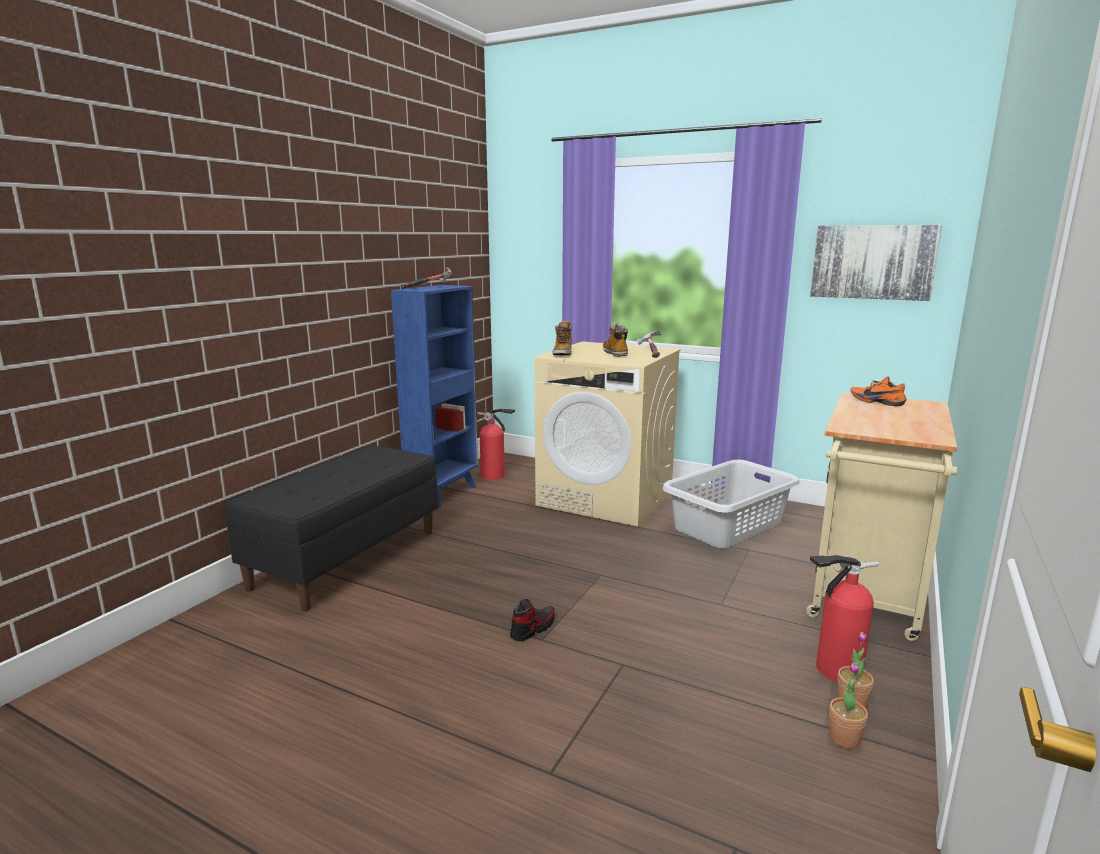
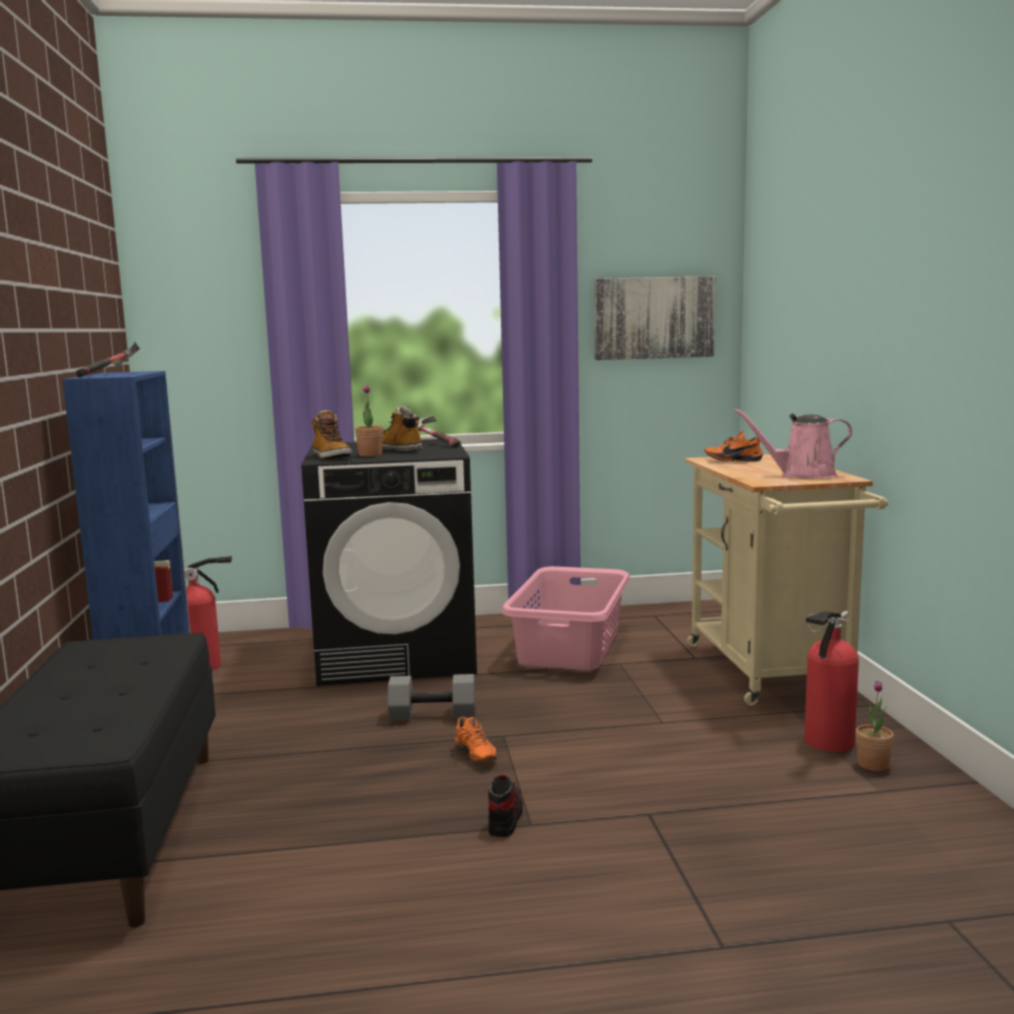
camera: 35 degrees left, 5 degrees down
(565, 581) = (473, 756): none -> orange shoe
(577, 546) = (434, 714): none -> grey dumbbell
(606, 498) = (397, 654): beige washing machine -> black washing machine
(729, 525) = (571, 646): grey laundry basket -> pink laundry basket
(844, 738) = (903, 794): potted plant -> potted plant (370, 455)
(901, 428) = (802, 475): none -> pink watering can

